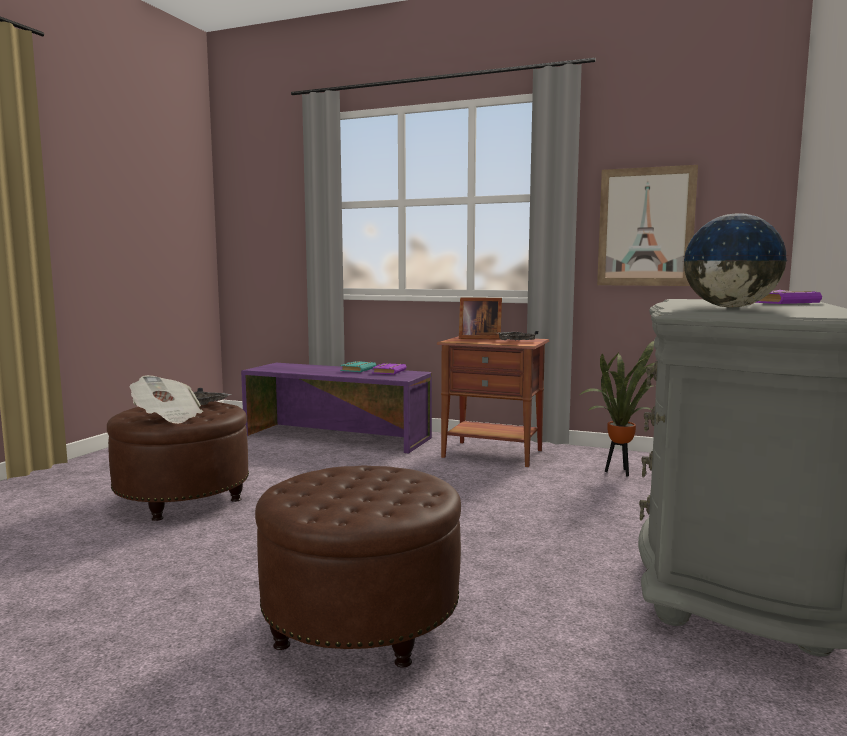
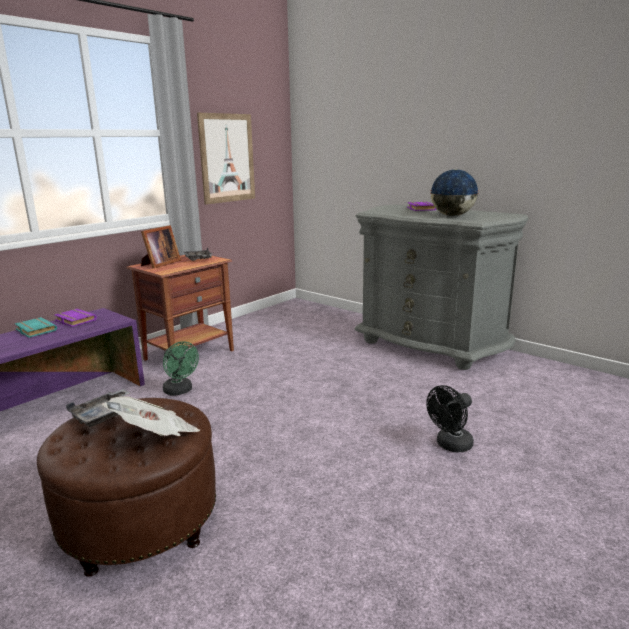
camera: 70 degrees left, 10 degrees up
(361, 621) = (450, 445): brown ottoman -> black fan
(405, 467) = (180, 391): none -> green fan
(621, 472) = (273, 329): potted plant -> none

